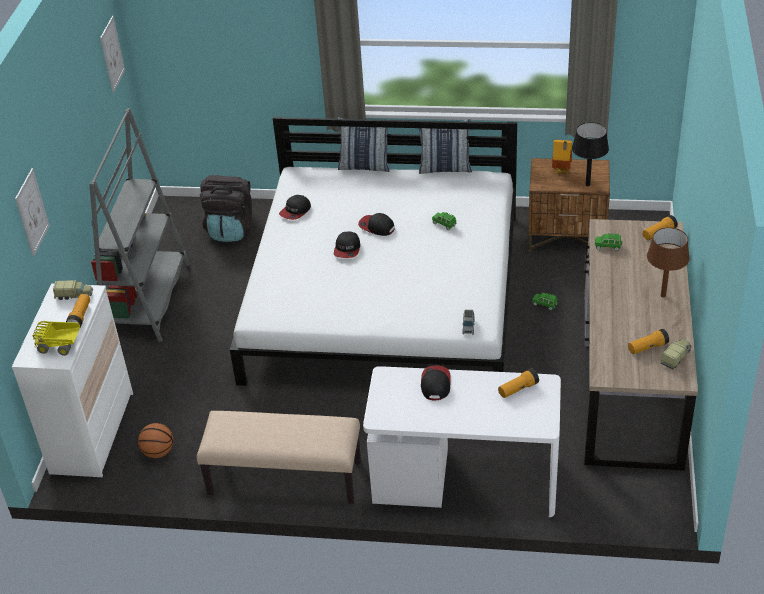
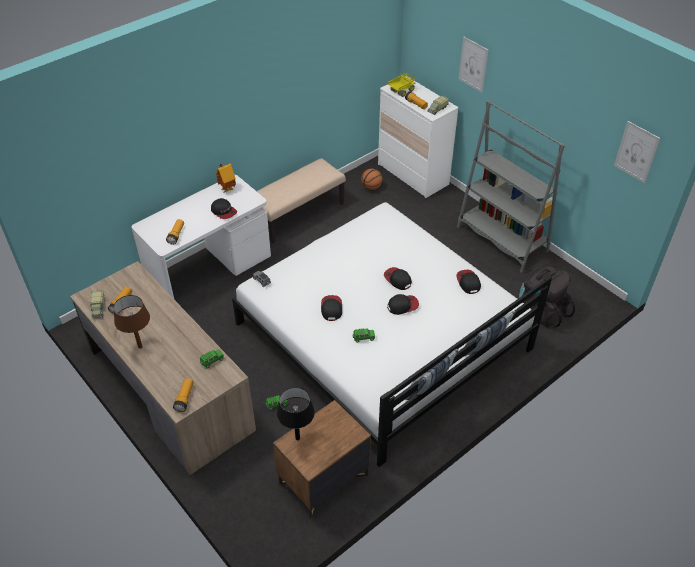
camera: 130 degrees right, 5 degrees up
(438, 263) = (331, 308): none -> cap
(561, 172) = (331, 437): toy house -> toy house (227, 189)

